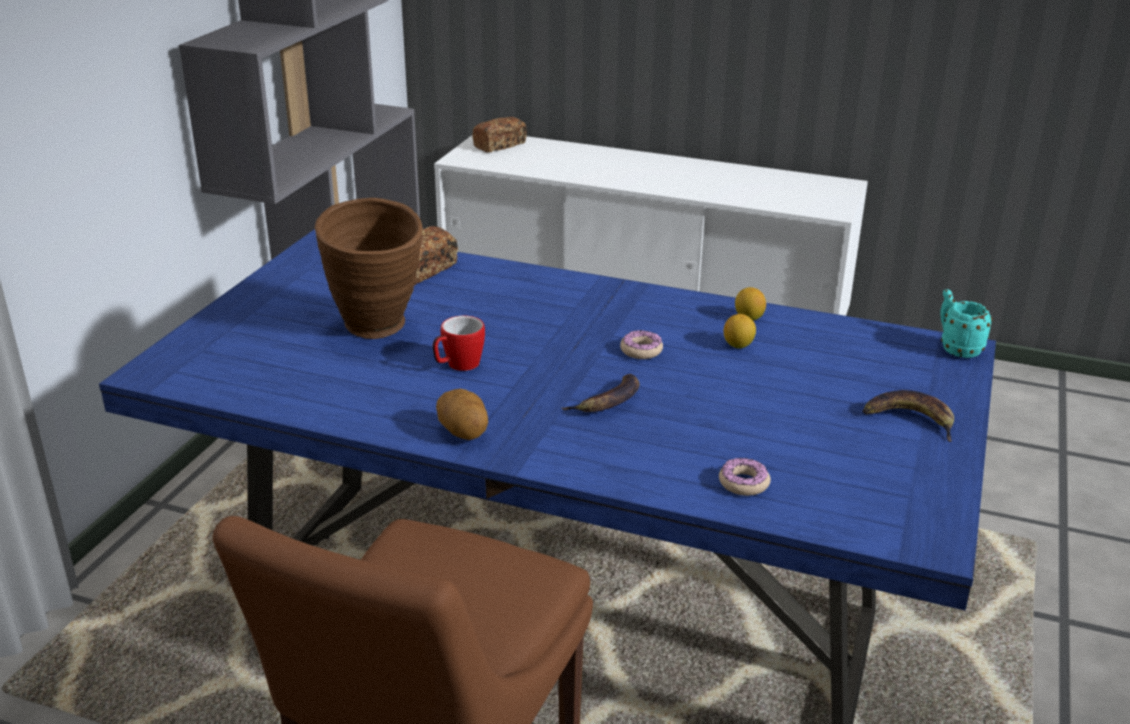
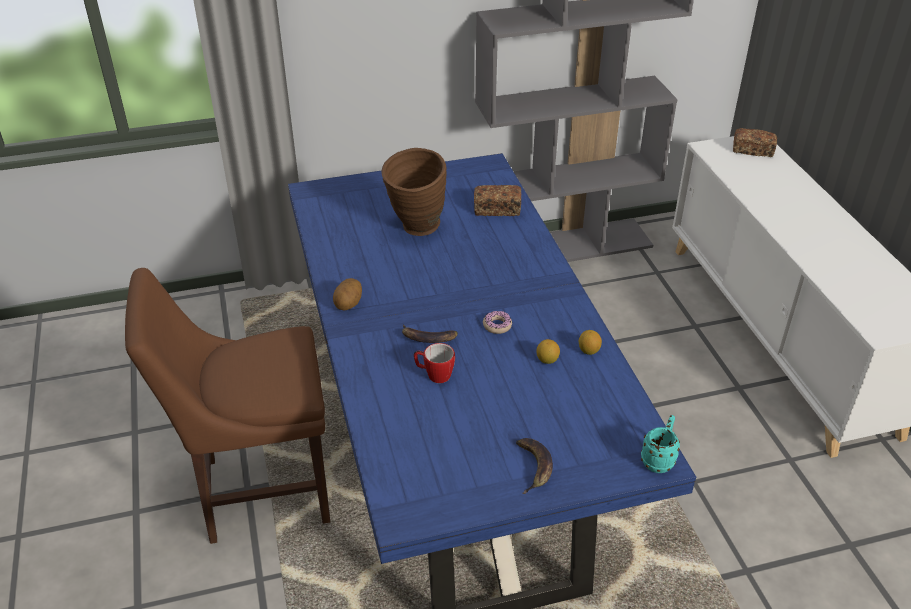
camera: 55 degrees right, 10 degrees up
(458, 366) = (410, 271): mug -> mug (434, 375)
(744, 483) = (393, 421): donut -> none

